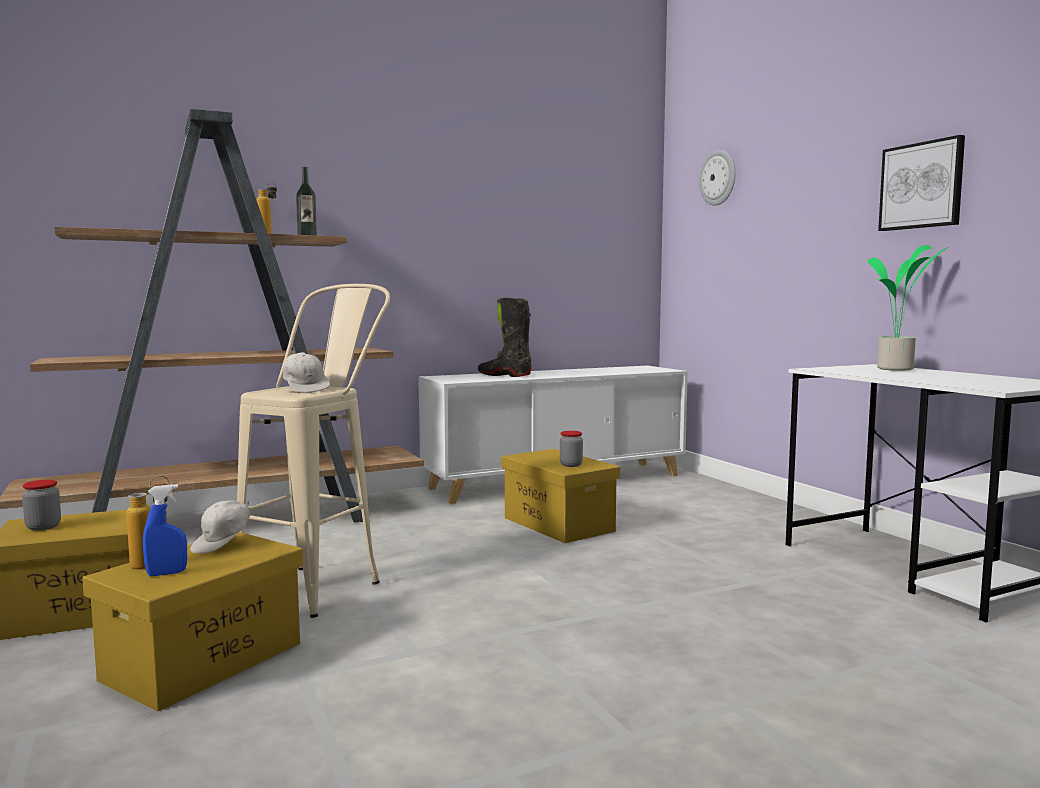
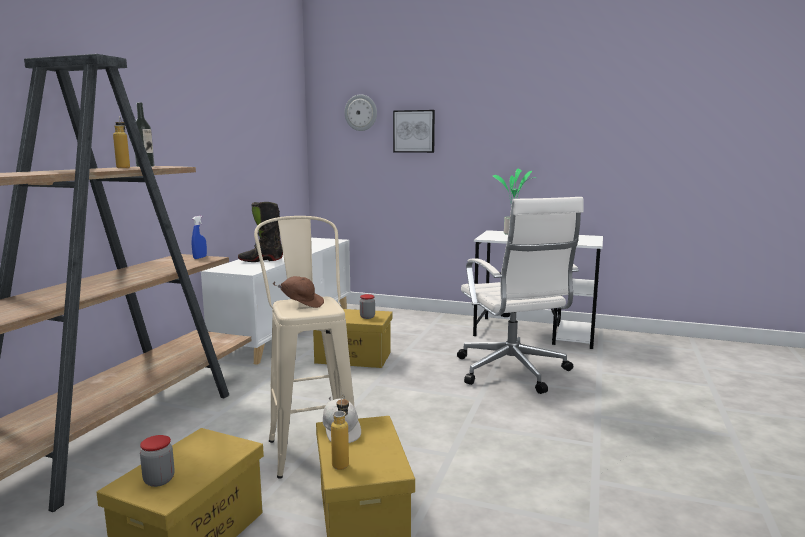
camera: 45 degrees left, 5 degrees up
(166, 573) = (371, 461): blue spray bottle -> blue spray bottle (200, 257)
(305, 389) = (301, 304): white cap -> brown cap
(735, 603) = (512, 372): none -> white office chair
(921, 185) = (510, 136): picture -> picture (414, 131)

